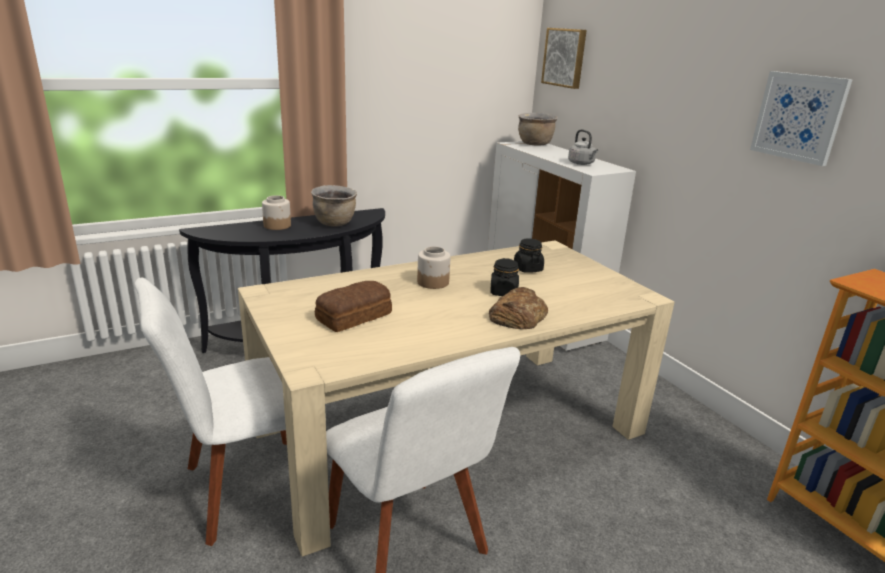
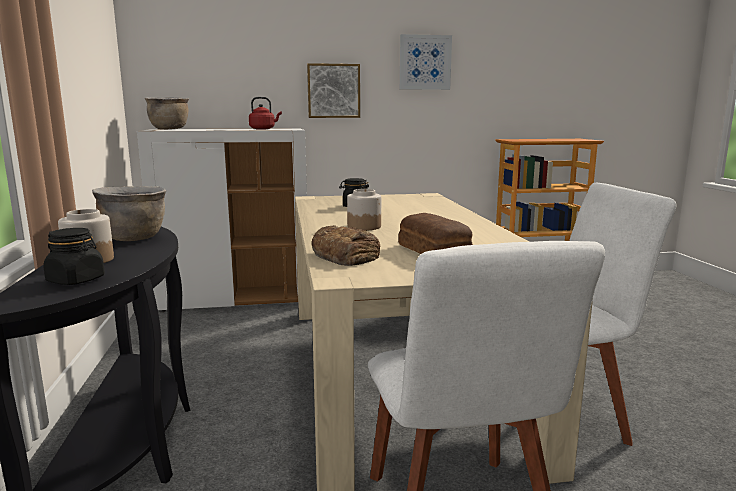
camera: 70 degrees left, 10 degrees down
(503, 292) = (401, 215): black jar -> black jar (76, 280)
(517, 316) = (449, 216): bread -> bread (345, 255)
(565, 57) = (170, 38): picture -> picture (333, 91)
(582, 163) = (263, 129): grey kettle -> red kettle

